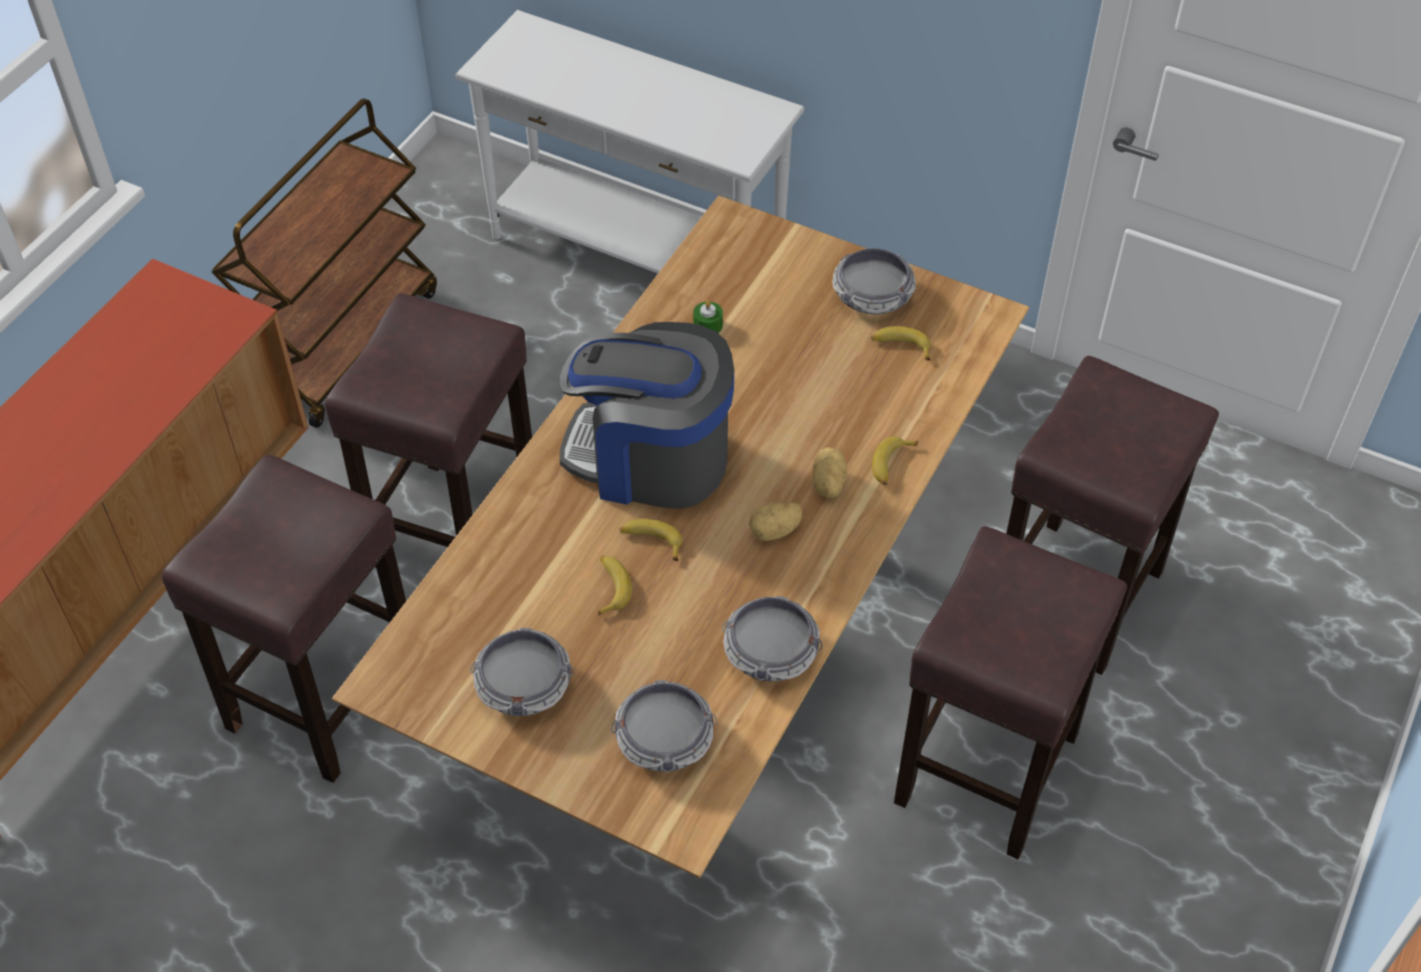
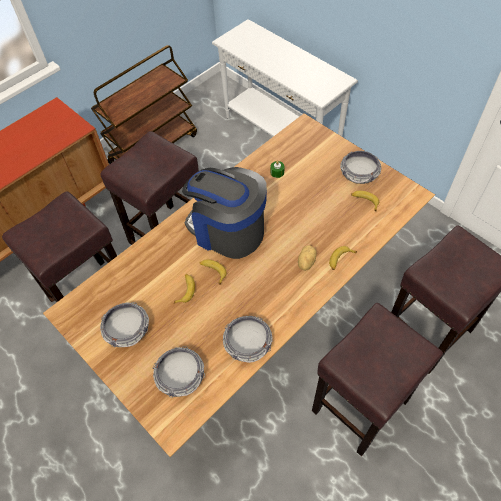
camera: 20 degrees right, 5 degrees up
(775, 531) = (272, 281): potato -> none

